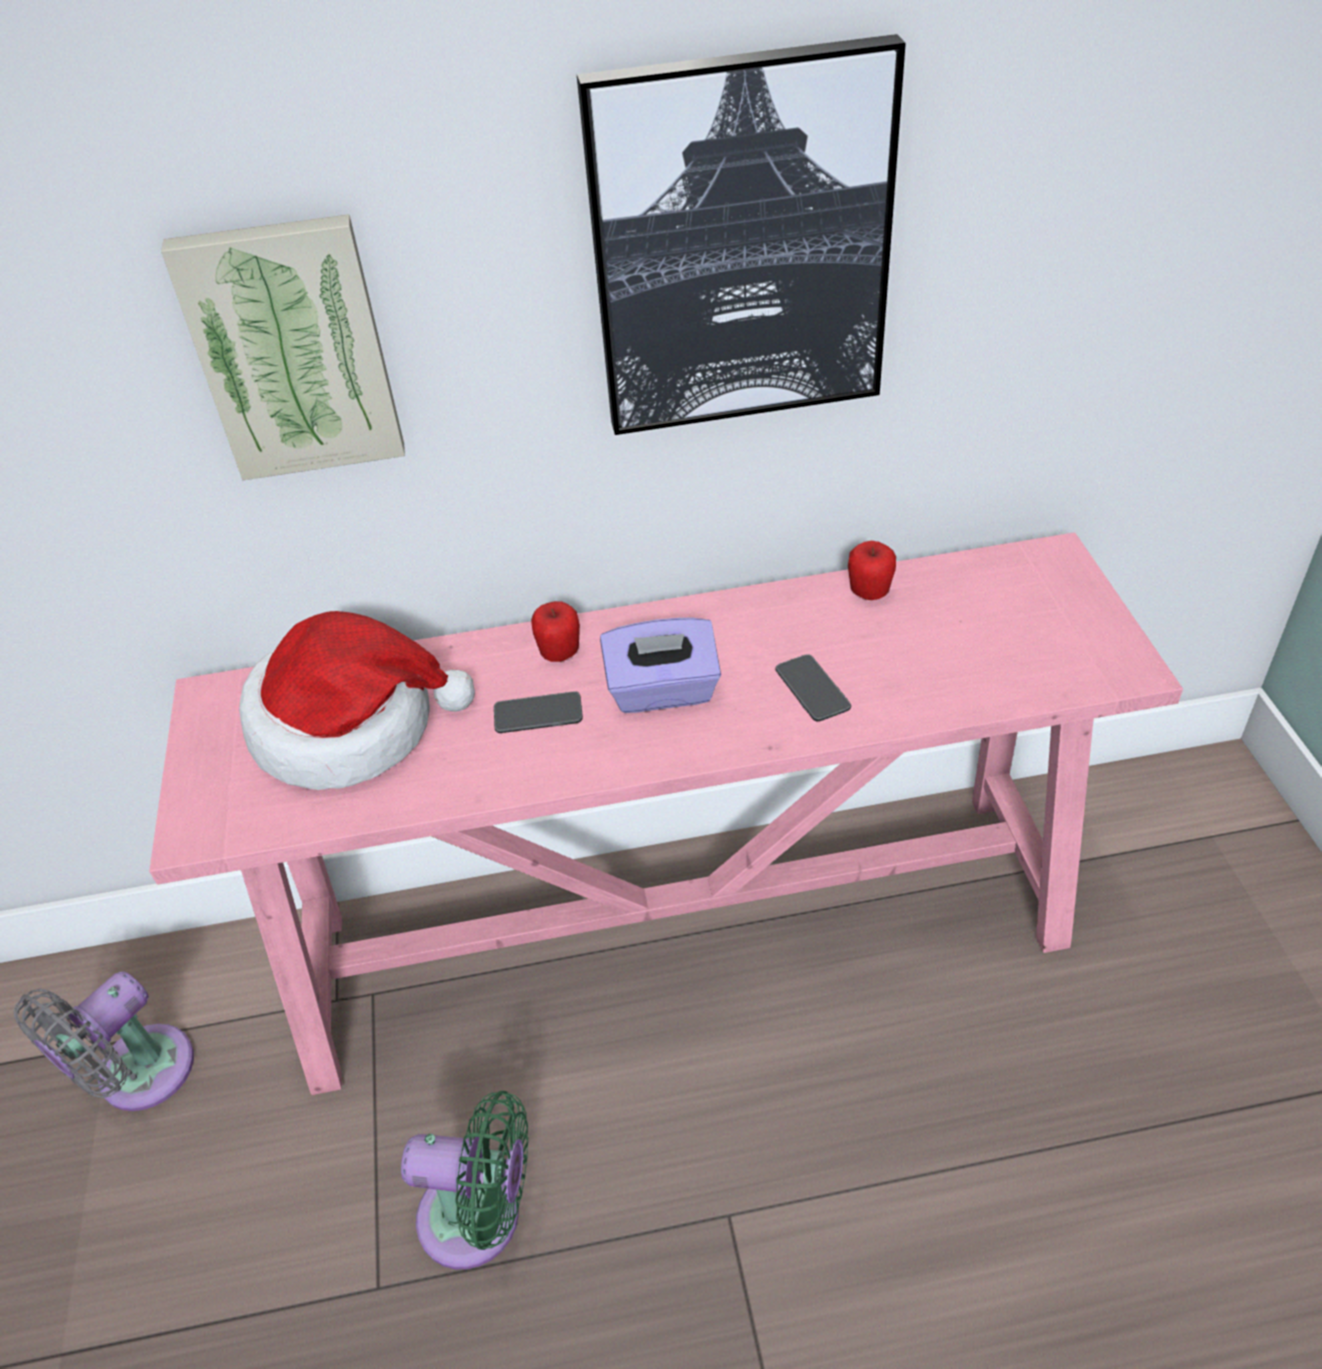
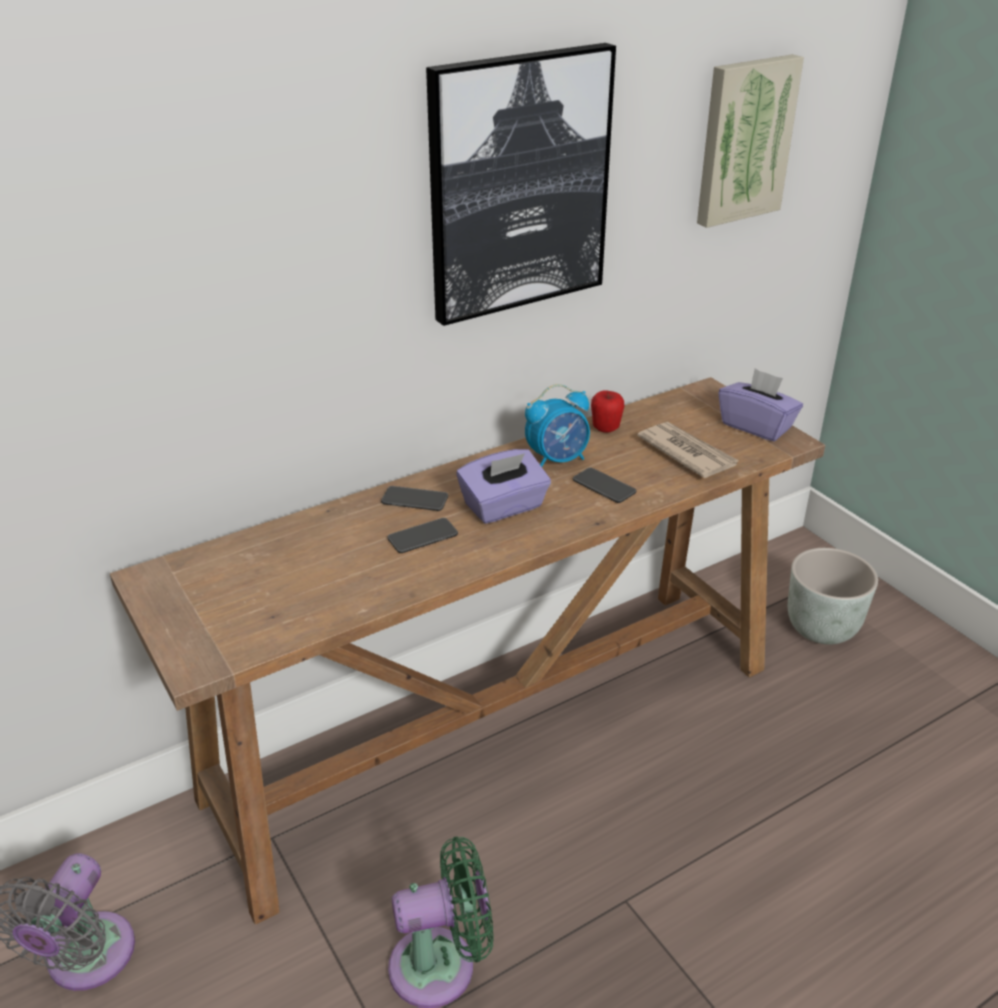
camera: 25 degrees left, 10 degrees down
(293, 348) = (226, 274): picture -> picture (743, 140)
(351, 726) = (281, 572): hat -> none
(560, 654) = (415, 500): apple -> phone
(686, 933) = (501, 729): pink console table -> brown console table
(775, 631) = (557, 460): none -> alarm clock
(961, 658) = (687, 453): none -> newspaper
(1093, 633) = (756, 426): none -> purple tissue box
(1188, 908) = (822, 629): none -> grey planter

